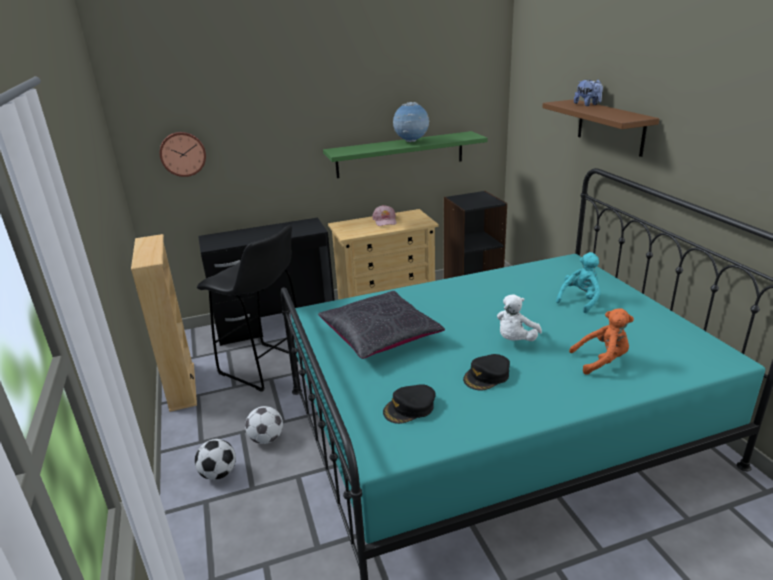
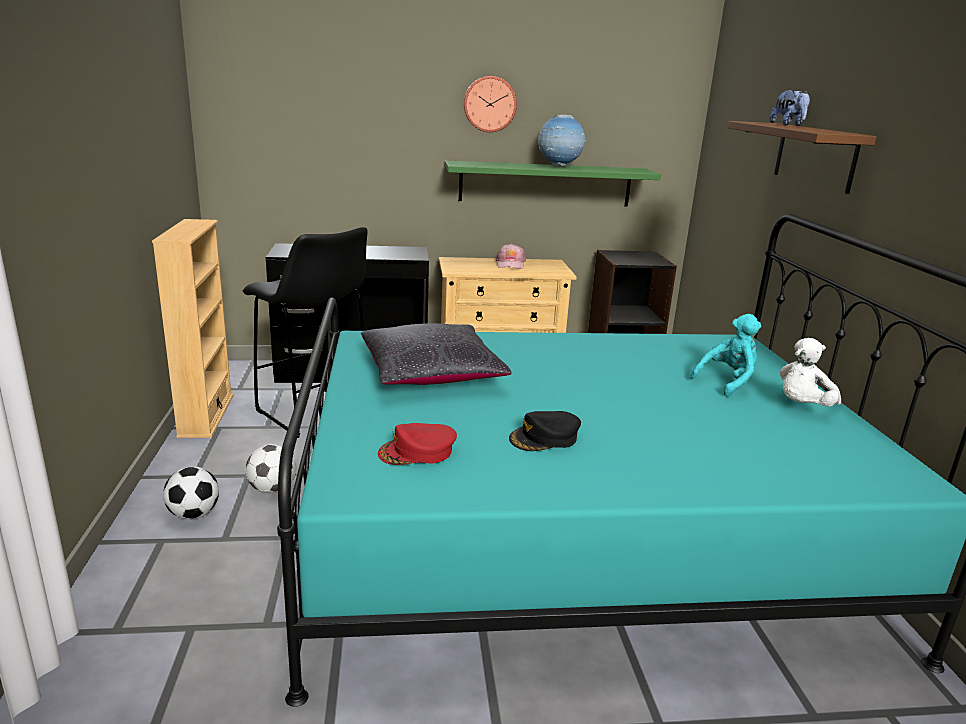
camera: 10 degrees right, 5 degrees down
(183, 154) = (271, 138): wall clock -> wall clock (489, 104)
(410, 408) = (417, 452): black cap -> red cap
(515, 340) = (609, 407): white plush toy -> white plush toy (802, 406)
(602, 361) = (721, 450): orange plush toy -> none

